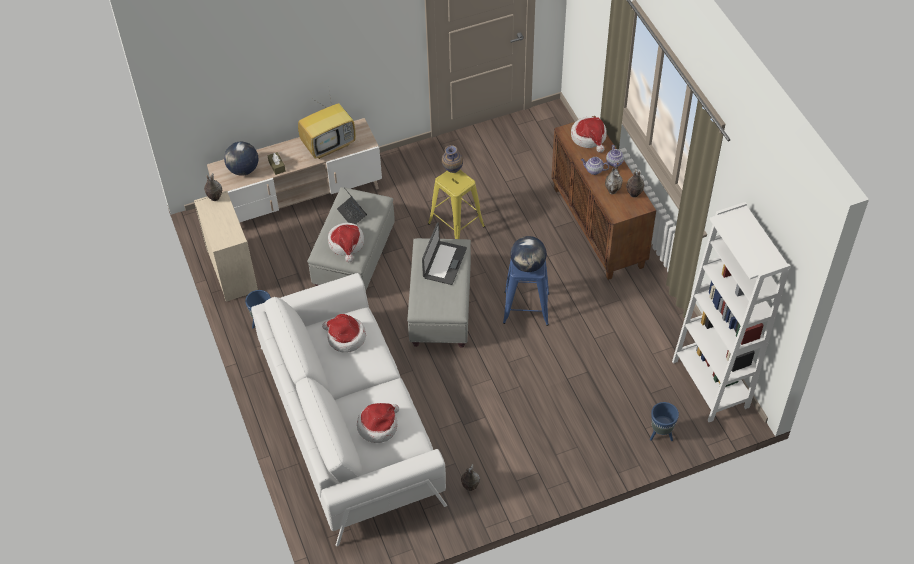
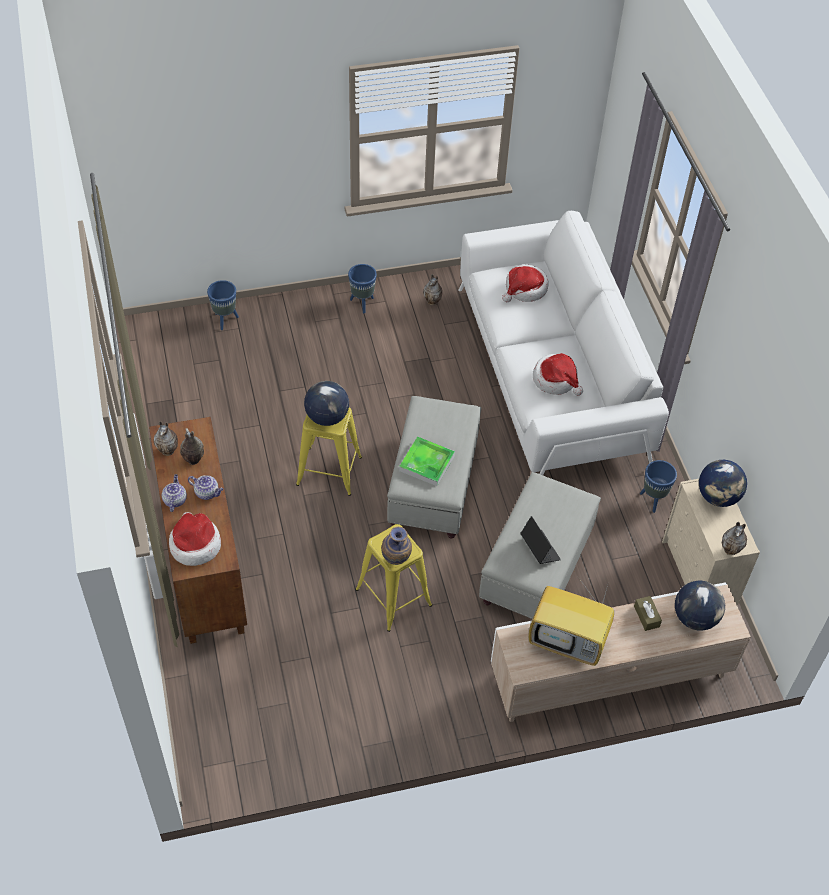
camera: 175 degrees left, 0 degrees up
(219, 234) = (718, 497): none -> globe
(329, 145) = (569, 642): television -> television turned 135 degrees counterclockwise
(346, 244) = (549, 506): hat -> none
(444, 263) = (427, 463): laptop -> tray
(526, 308) = (329, 471): blue stool -> yellow stool
(537, 474) = (362, 303): none -> blue planter
(710, 384) = (151, 359): white bookcase -> none

